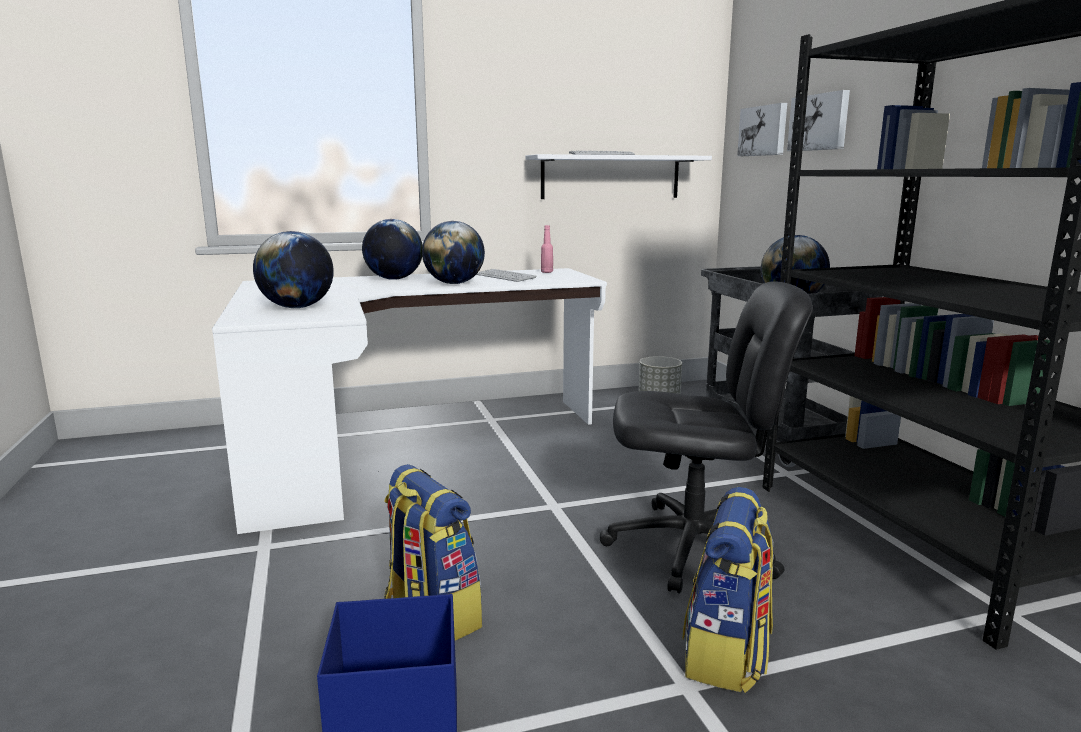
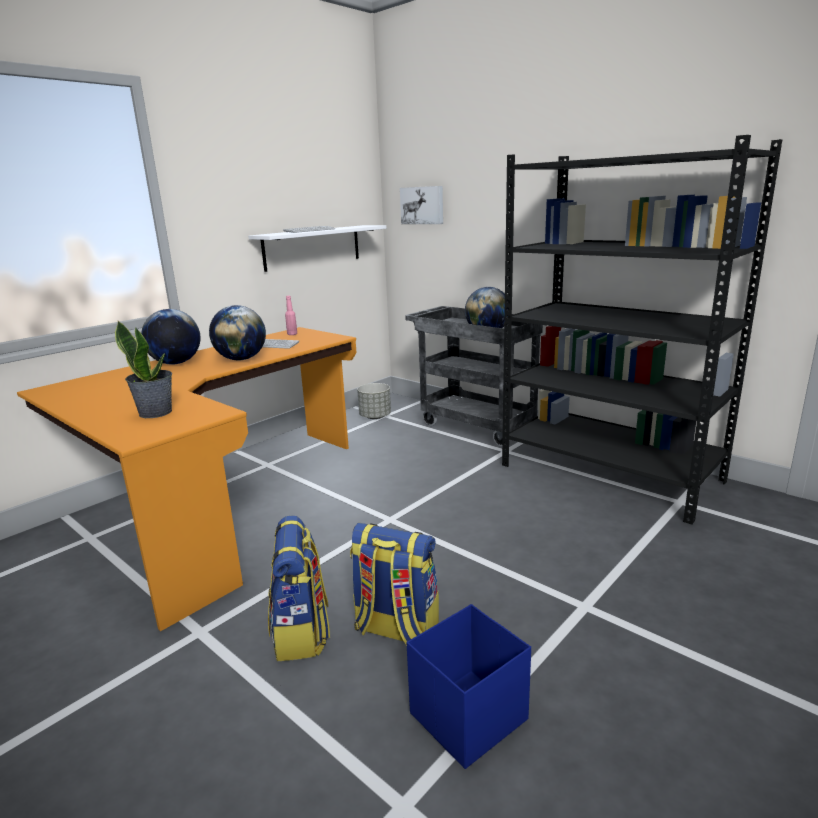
camera: 30 degrees left, 5 degrees up
(297, 307) = (156, 412): globe -> potted plant
(406, 445) = (221, 505): white desk -> orange desk
(692, 547) = (503, 518): black office chair -> none
(727, 655) = (586, 578): backpack -> backpack (302, 632)
(819, 122) = (474, 202): picture -> none

